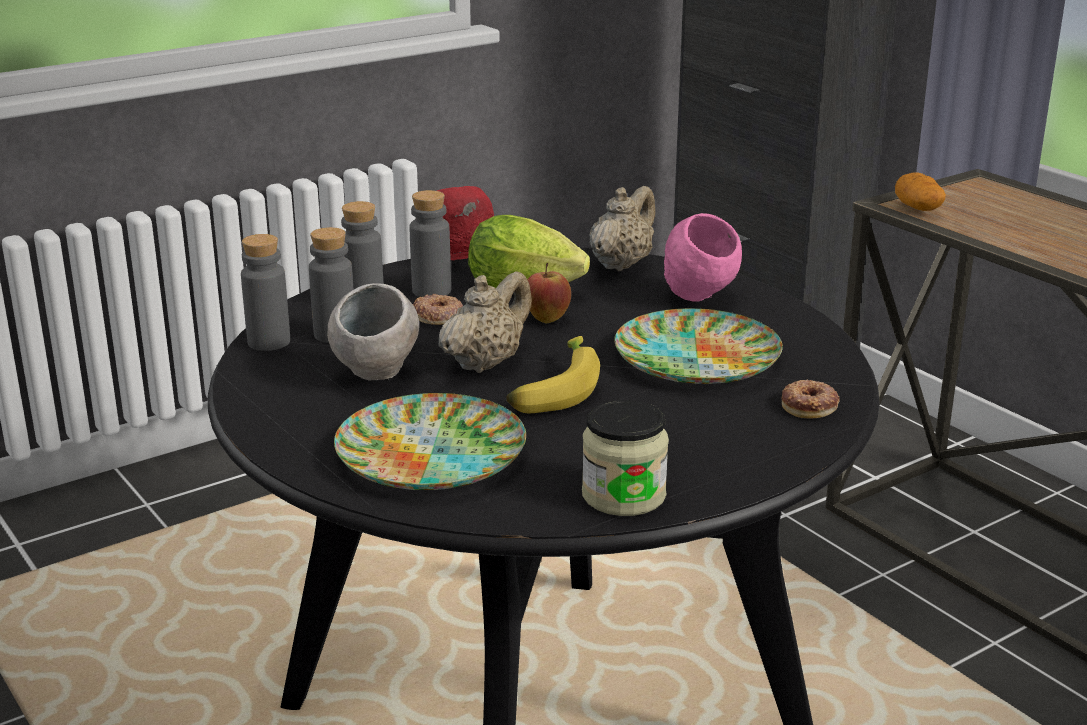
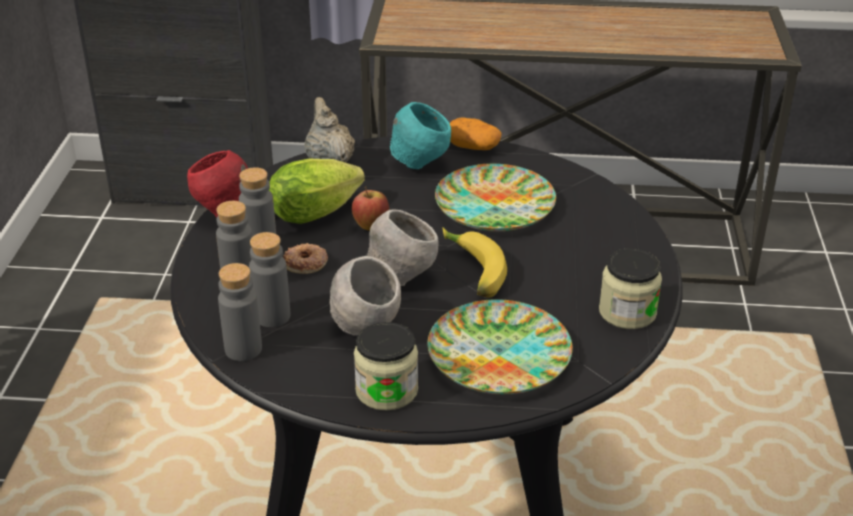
camera: 50 degrees left, 10 degrees up
(294, 422) = (386, 390): none -> jar
(485, 363) = (401, 278): beige teapot -> grey bowl
(700, 299) = (420, 164): pink bowl -> turquoise bowl
(809, 406) = (596, 203): donut -> none
(917, 208) = (401, 38): potato -> potato (472, 147)

